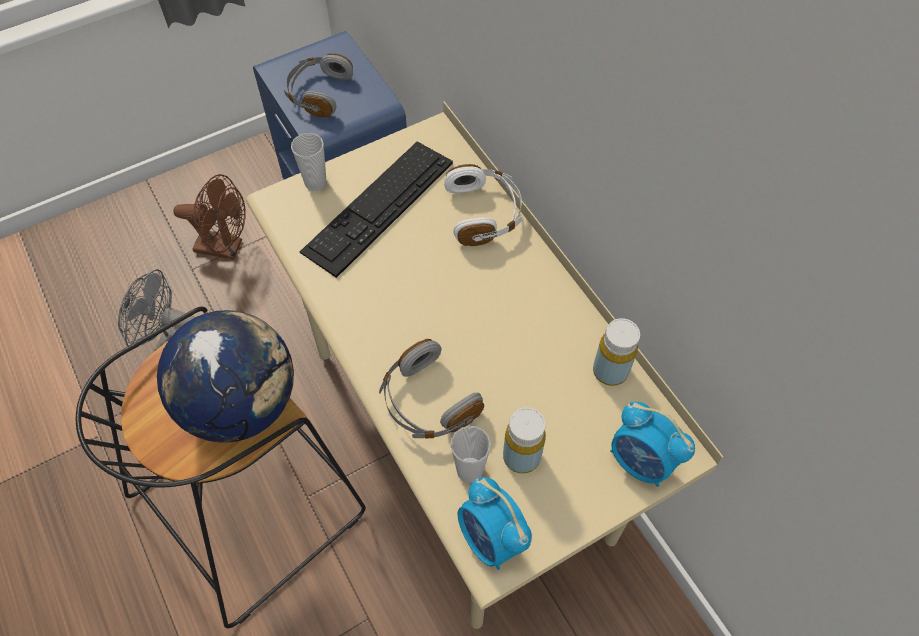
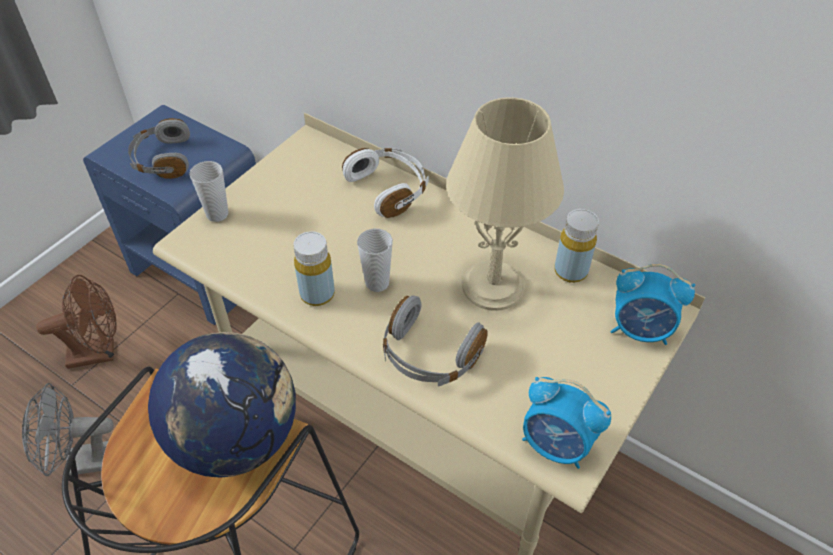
camera: 25 degrees left, 10 degrees down
(378, 206) = (289, 214): keyboard -> none
(469, 470) = (502, 396): cup -> cup (377, 283)
(521, 456) = (540, 366): yellow bottle -> yellow bottle (317, 294)
(524, 356) = (492, 286): none -> beige table lamp

